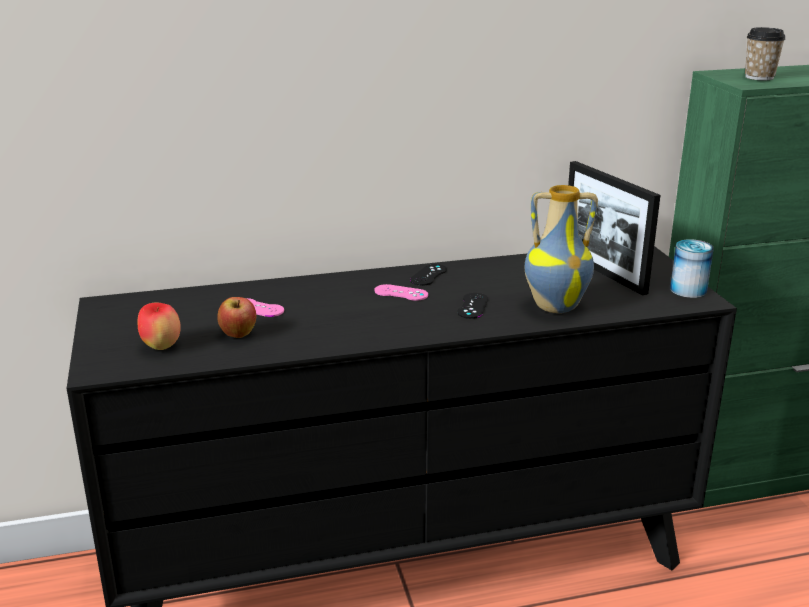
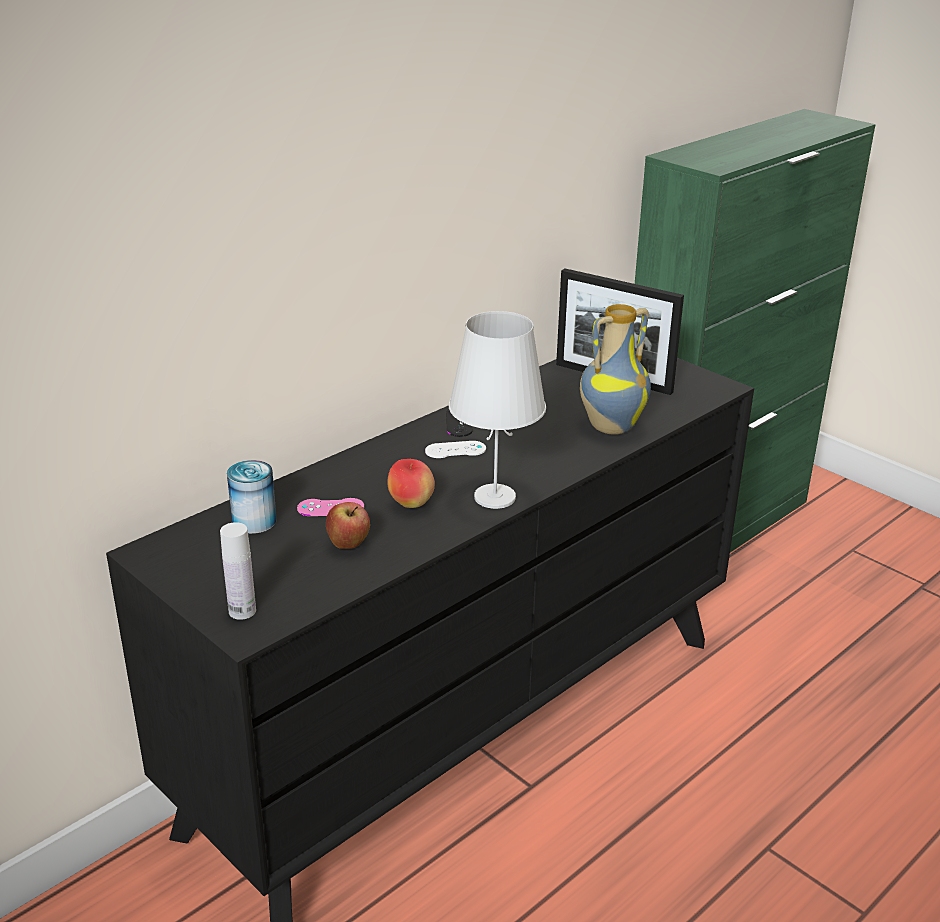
camera: 30 degrees left, 5 degrees up
(111, 356) = (242, 611): none -> white bottle
(162, 347) = (283, 583): apple -> apple (411, 504)
(390, 332) = (495, 497): none -> white table lamp
(401, 293) = (455, 450): pink game controller -> white game controller
(472, 306) = (538, 446): black game controller -> none
(688, 290) = (701, 379): can -> can (254, 521)
(759, 77) = (712, 156): cup -> none

